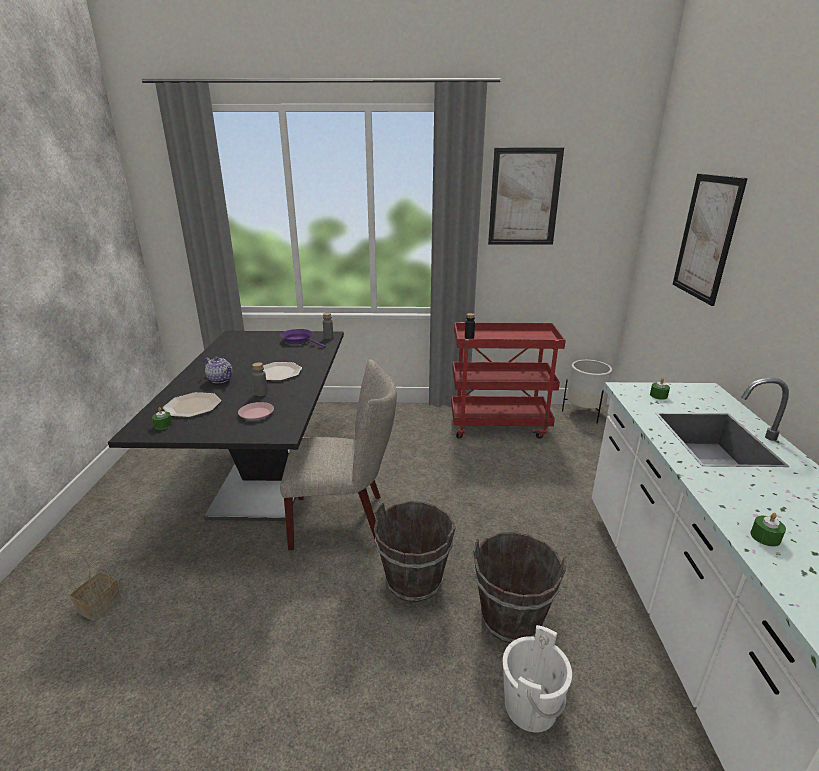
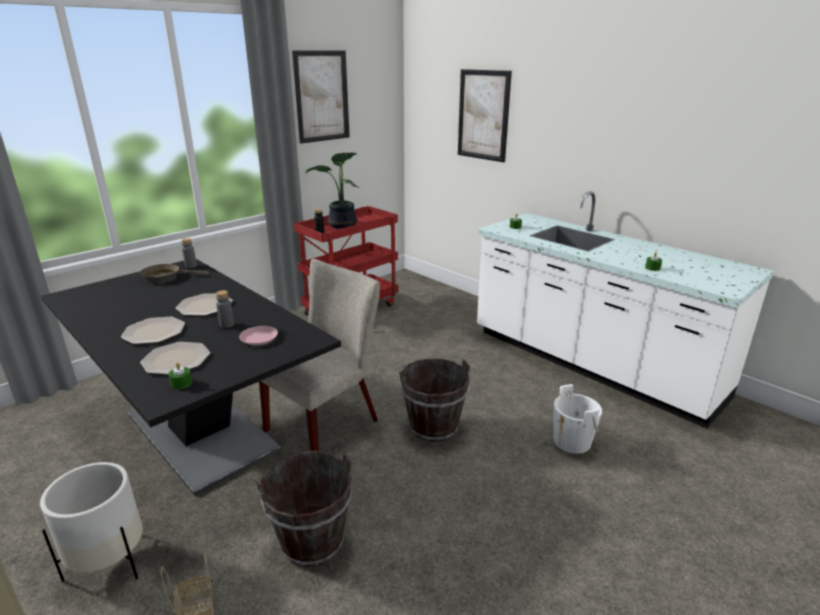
camera: 45 degrees left, 0 degrees up
(221, 379) = (154, 331): teapot -> plate
(299, 341) = (165, 277): purple frying pan -> brown frying pan
(501, 336) = (342, 225): none -> potted plant
(511, 619) = (512, 411): brown bucket -> brown bucket (312, 542)
(584, 413) = (397, 279): white planter -> white planter (109, 562)

